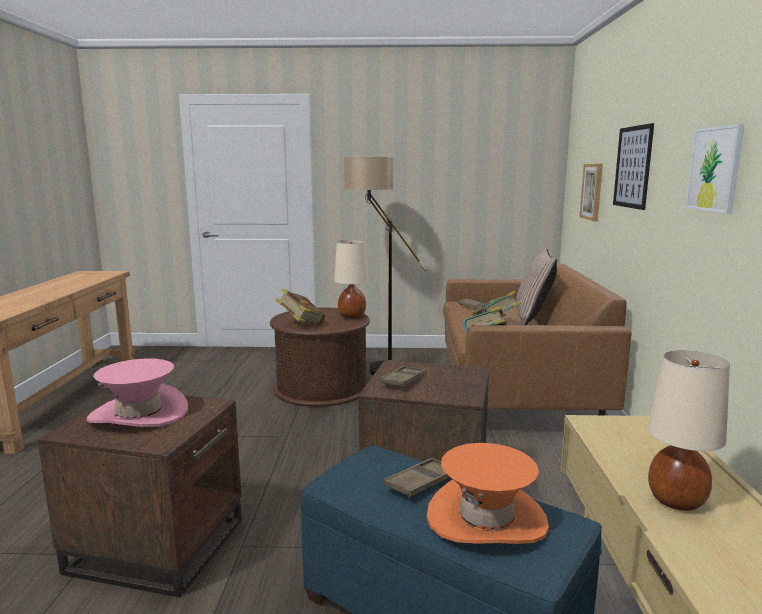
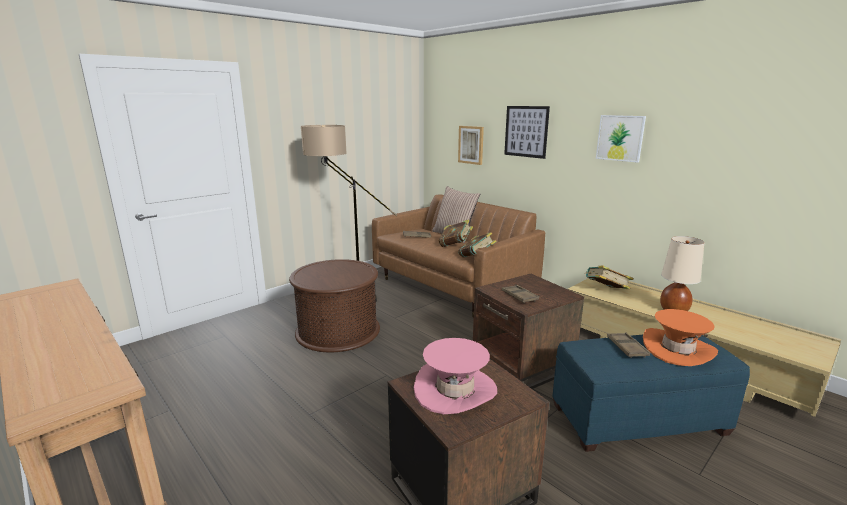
camera: 45 degrees left, 5 degrees up
(301, 324) = (333, 282): book -> book (605, 291)
(352, 316) = (353, 264): beige table lamp -> none

